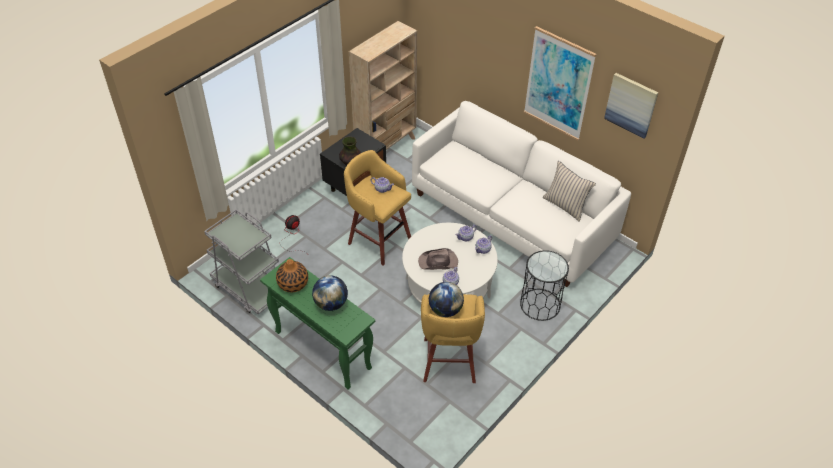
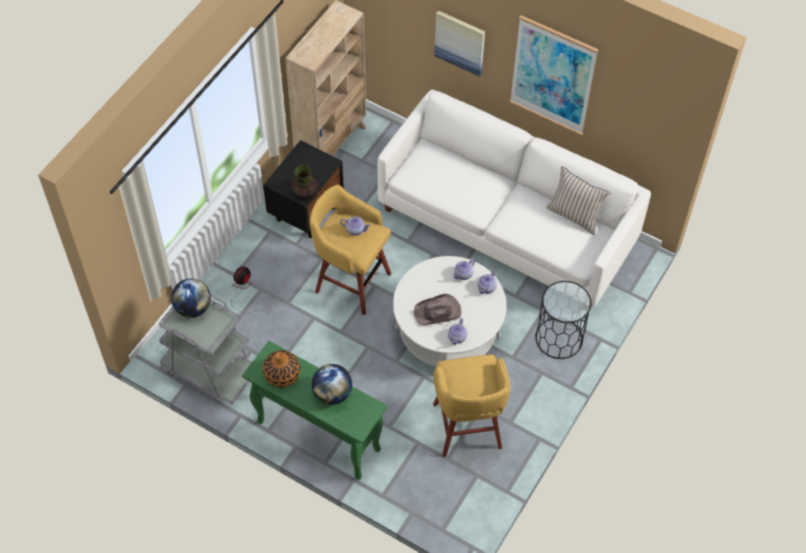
camera: 10 degrees left, 10 degrees up
(445, 310) = (463, 380): globe -> globe (193, 308)
(631, 105) = (644, 102): picture -> picture (460, 42)

